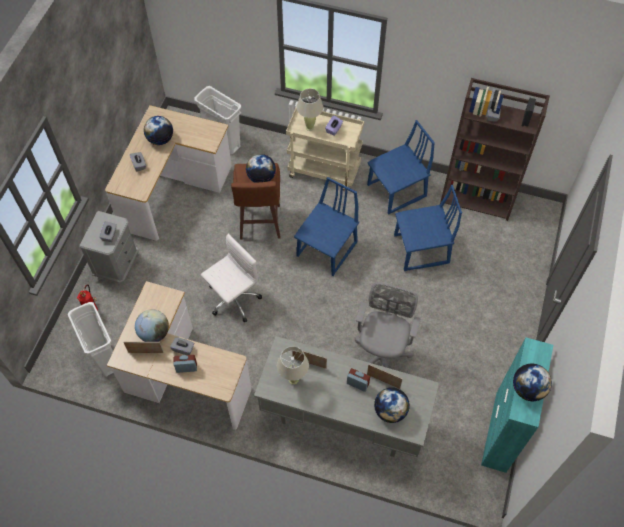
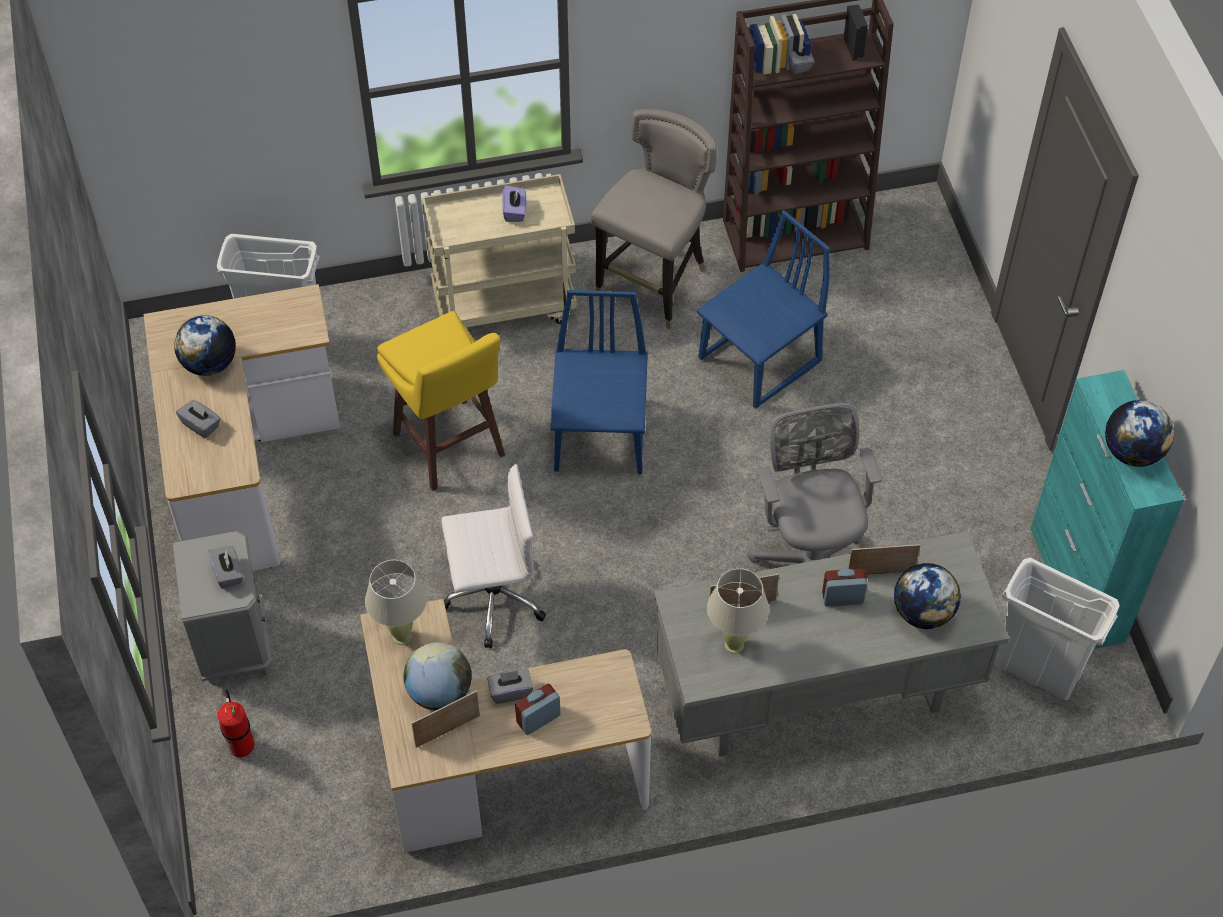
camera: 30 degrees left, 5 degrees down
(105, 357) = (323, 813): white trash can -> white trash can (1035, 671)
(233, 299) = (492, 598): white office chair -> white office chair turned 60 degrees clockwise
(259, 223) = (449, 447): brown stool -> yellow stool
(261, 177) = (444, 346): globe -> none
(310, 127) = (470, 226): beige table lamp -> beige table lamp (402, 636)
(397, 191) = (654, 284): blue chair -> grey stool

